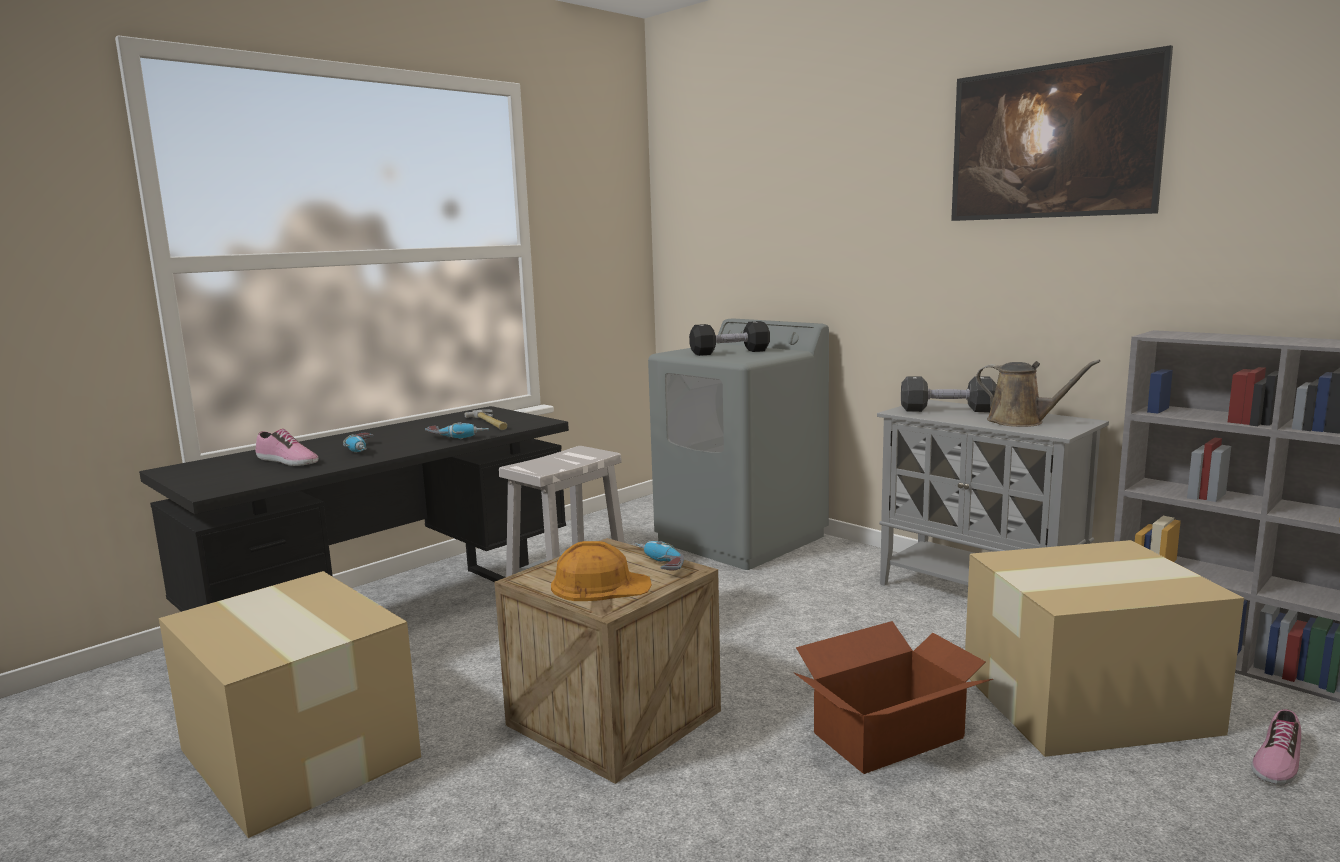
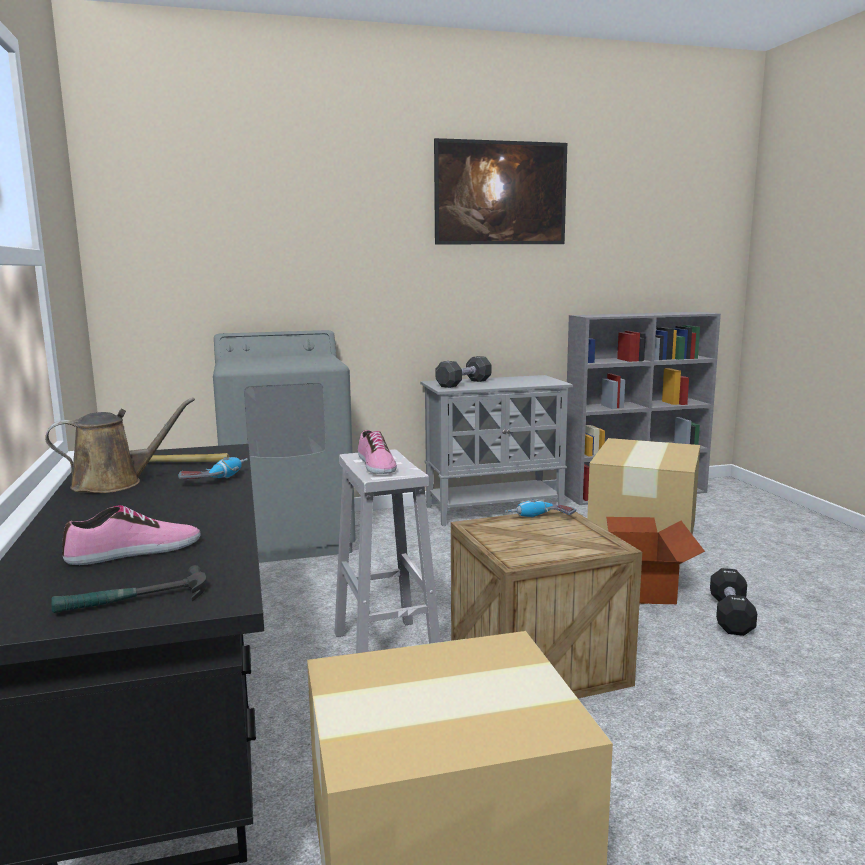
camera: 60 degrees left, 0 degrees up
(206, 479) = (133, 601): none -> hammer
(362, 450) = (172, 515): power drill -> none
(599, 585) = (561, 541): orange hard hat -> none
(729, 352) = (282, 361): black dumbbell -> black dumbbell (730, 615)
(1021, 421) = (520, 381): brown watering can -> brown watering can (114, 483)
(1276, 760) = (721, 521): shoe -> shoe (375, 465)

